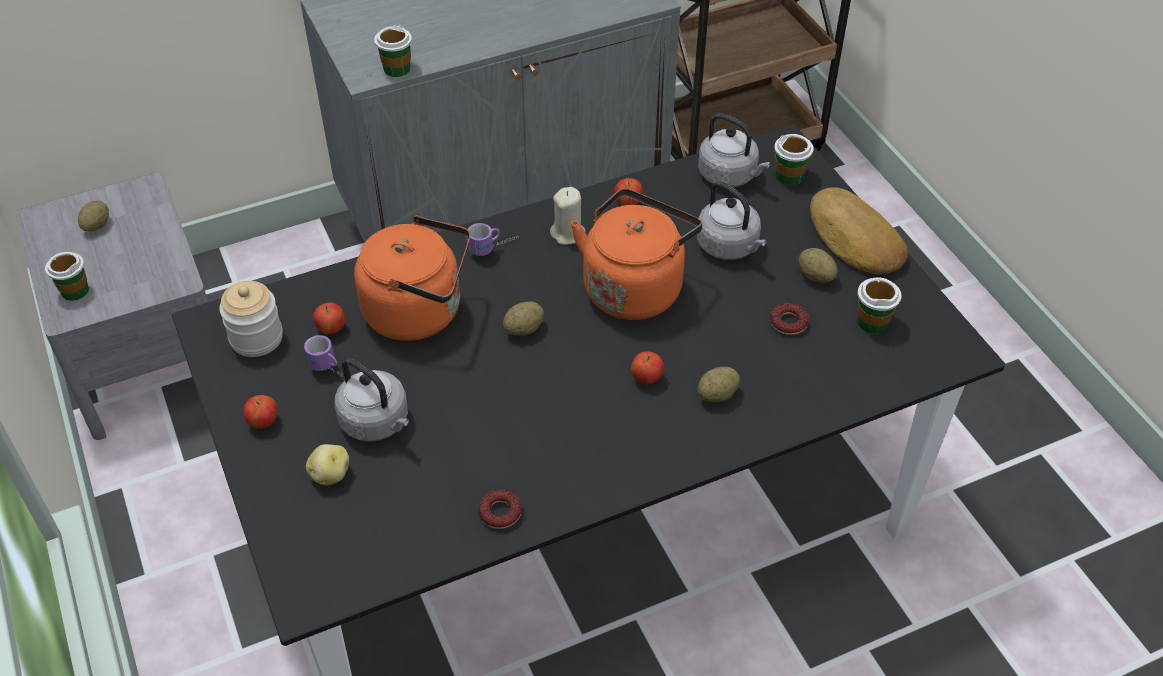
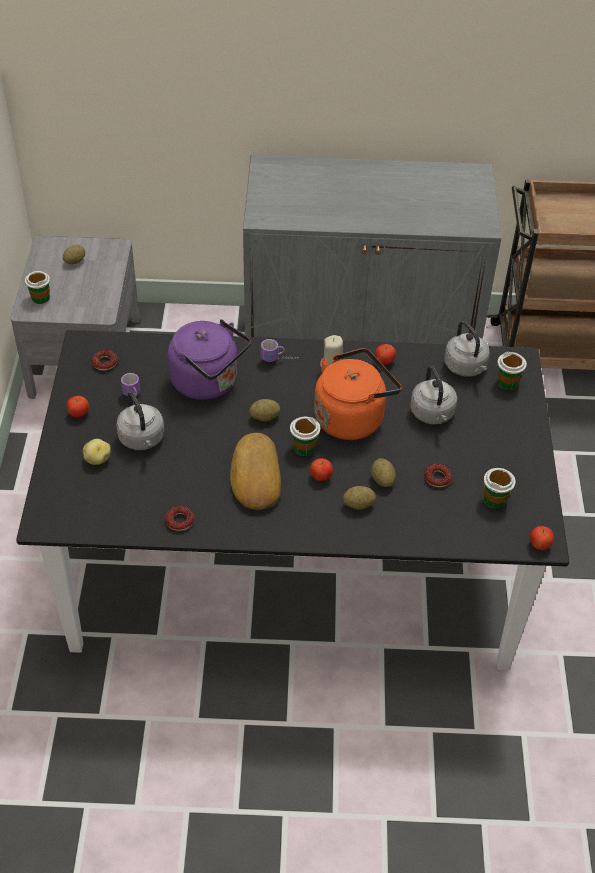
camera: 25 degrees right, 0 degrees up
(256, 338) = (104, 362): jar -> donut
(331, 329) = (150, 373): apple -> apple (539, 545)
(396, 69) = (282, 221): cup -> cup (304, 447)
(420, 312) = (208, 383): orange kettle -> purple kettle
(815, 276) = (477, 455): potato -> potato (382, 480)
(853, 240) = (521, 441): bread -> bread (254, 477)

